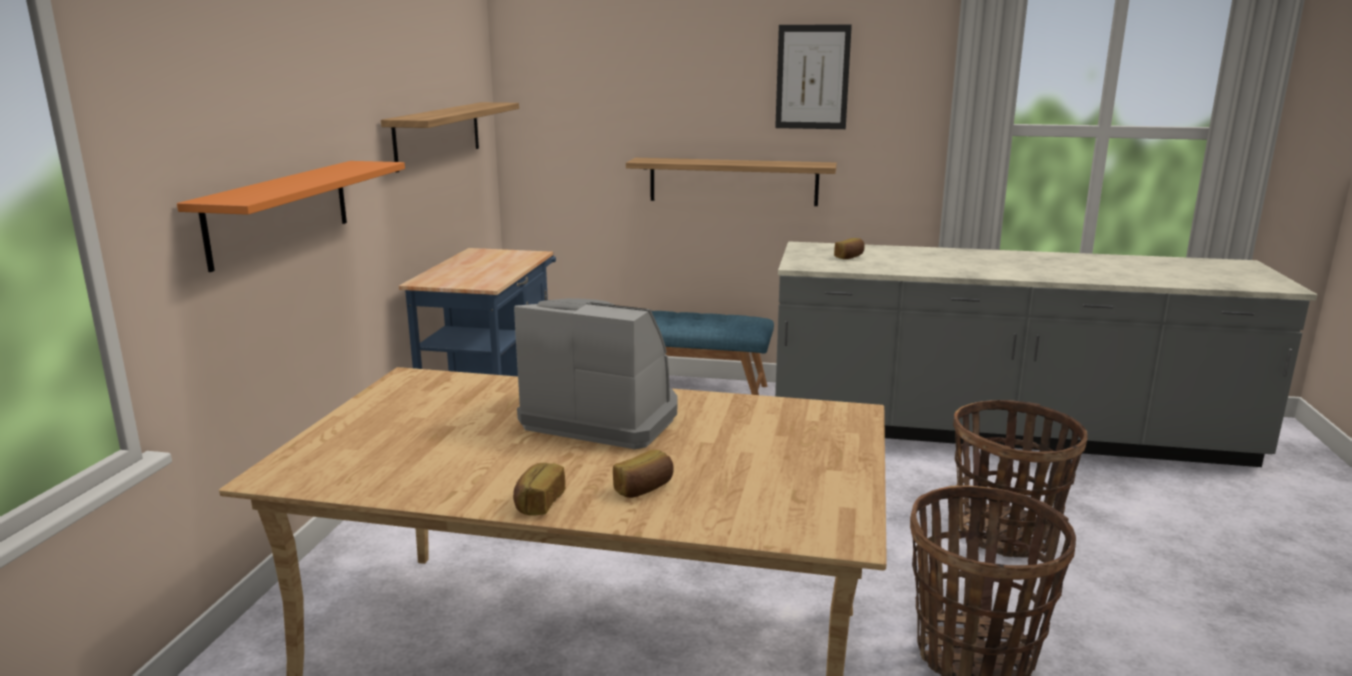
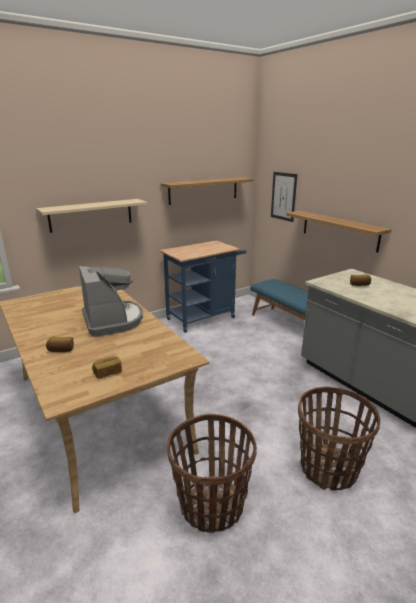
camera: 45 degrees right, 5 degrees up
(280, 212) = (91, 215): orange shelf -> beige shelf
(538, 503) = (31, 340): bread -> bread (108, 373)
(812, 77) = (385, 177): picture -> picture (283, 196)

